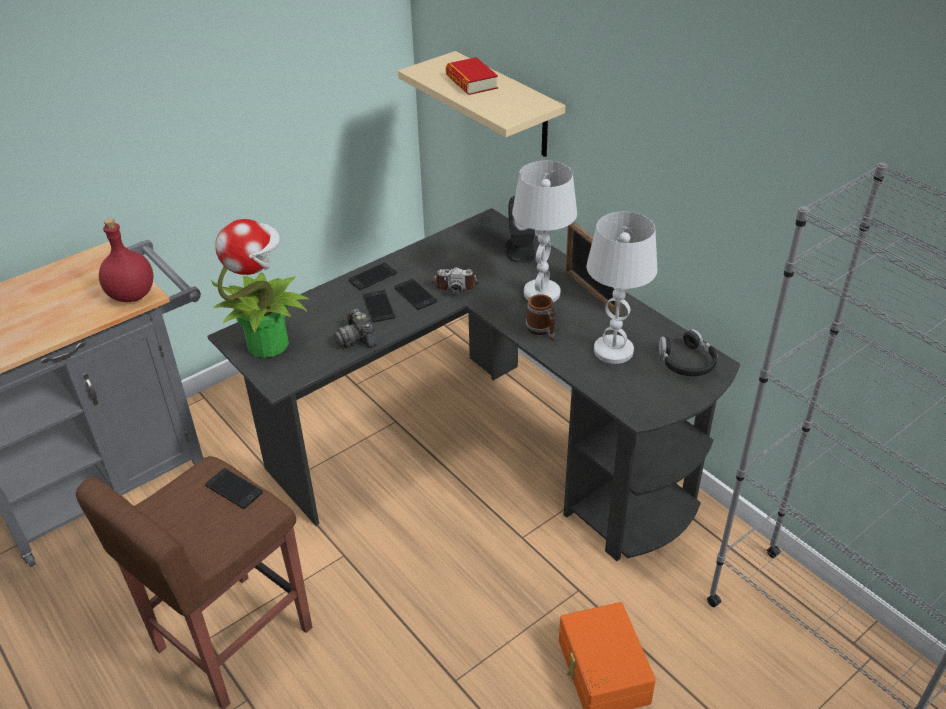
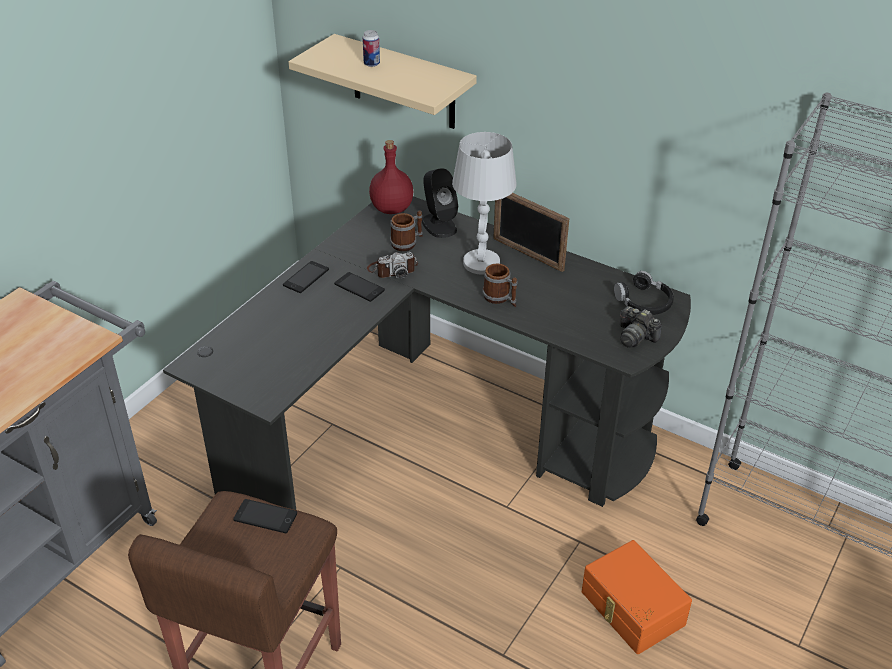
camera: 20 degrees left, 0 degrees up
(131, 295) = (78, 341): red bottle -> red bottle (391, 208)
(269, 343) = (235, 364): potted plant -> none
(356, 339) = (323, 342): camera -> camera (635, 337)
(378, 306) = (328, 306): phone -> none
(471, 82) = (371, 64): book -> can
(481, 261) = (407, 243): none -> mug
(613, 351) = (574, 305): white table lamp -> none

